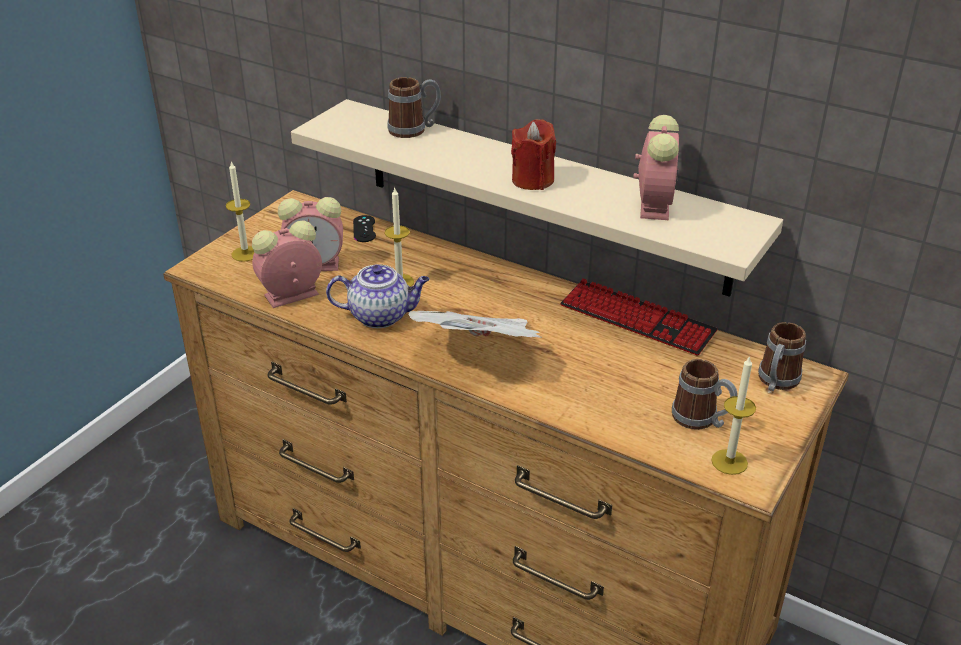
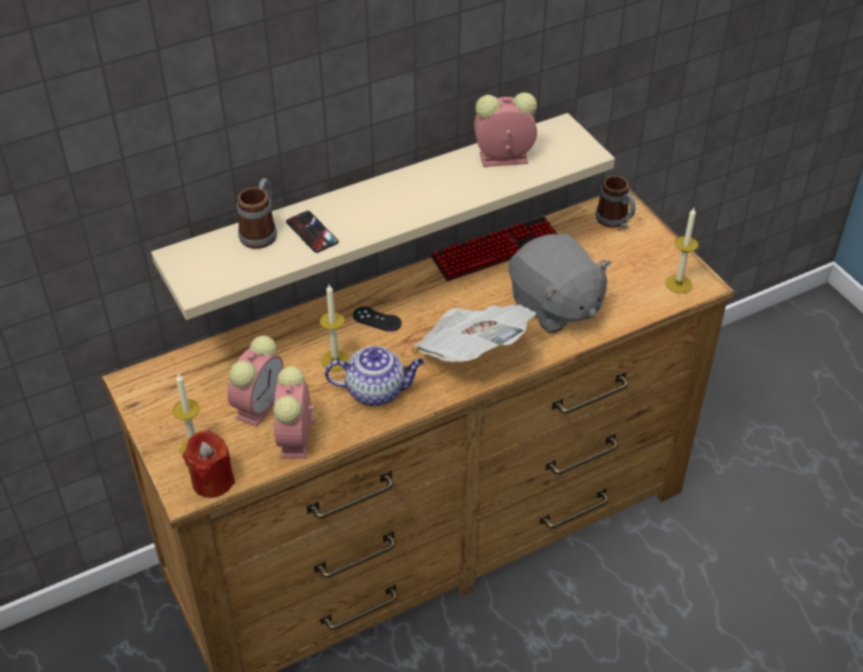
camera: 60 degrees left, 10 degrees up
(364, 229) = (227, 351): black game controller -> black game controller (377, 319)
(381, 316) = (376, 391): teapot -> teapot turned 60 degrees clockwise
(436, 149) = (312, 232): none -> phone
(533, 180) = (413, 201): red candle -> red candle (212, 481)
(596, 382) = (554, 306): none -> grey plush toy
(654, 204) = (501, 158): alarm clock -> alarm clock turned 45 degrees counterclockwise
(701, 420) = (630, 275): mug -> none

